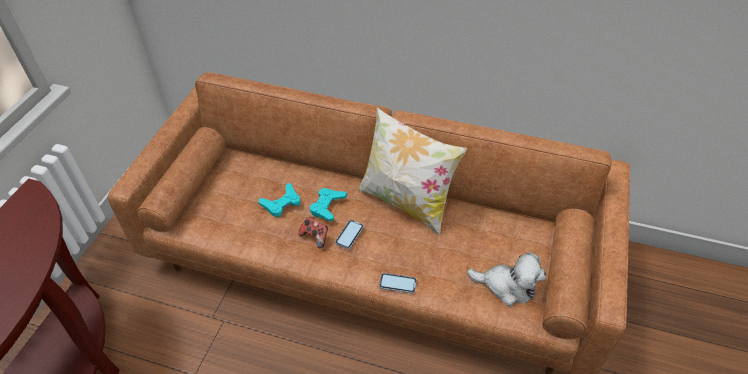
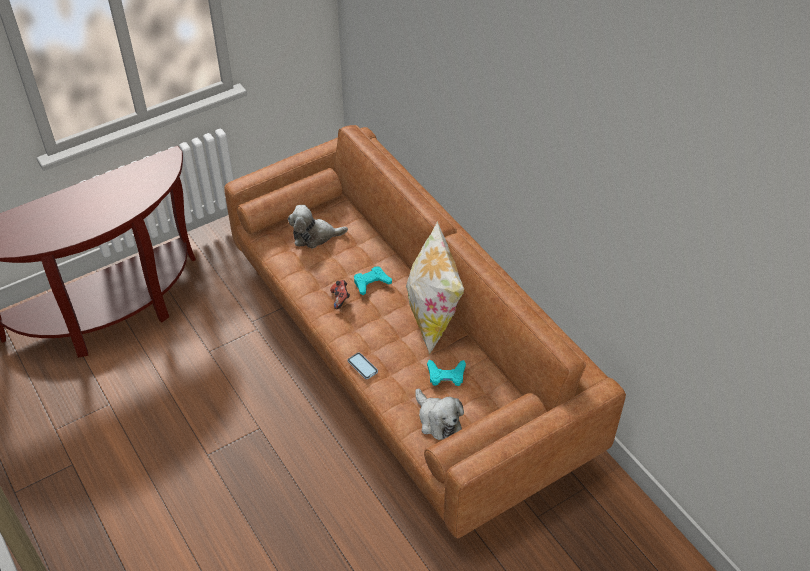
camera: 40 degrees right, 0 degrees up
(233, 197) = (314, 236): none -> plush toy
(281, 203) = (342, 261): turquoise game controller -> turquoise game controller (446, 375)
(349, 235) = (365, 313): phone -> none

